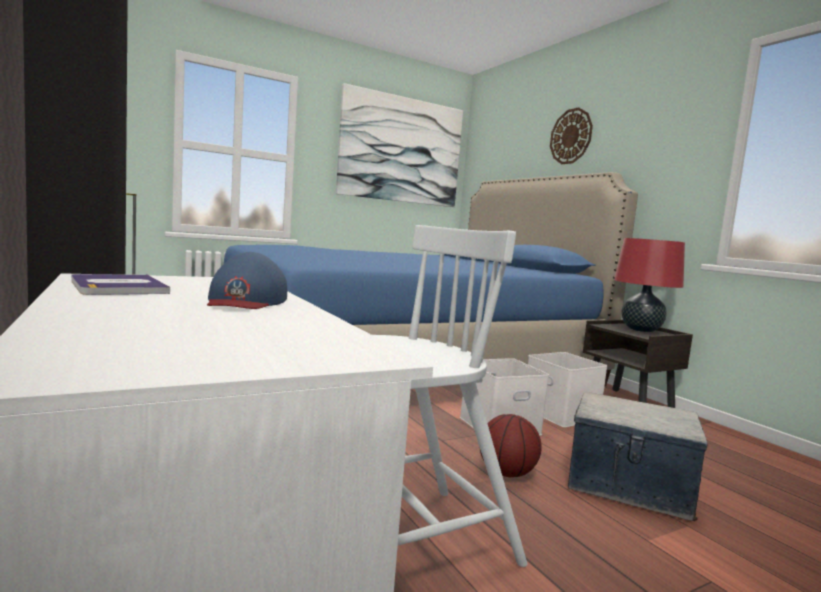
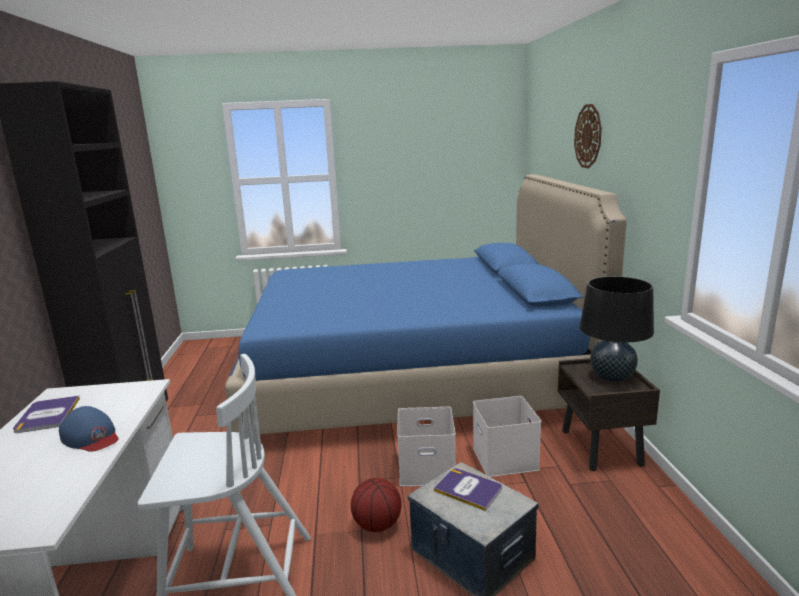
camera: 25 degrees right, 10 degrees up
(246, 300) = (91, 436): blue cap -> blue cap turned 75 degrees counterclockwise
(401, 150) = (446, 146): picture -> none
(625, 407) = (468, 489): none -> book
(641, 330) = (612, 377): red table lamp -> black table lamp

